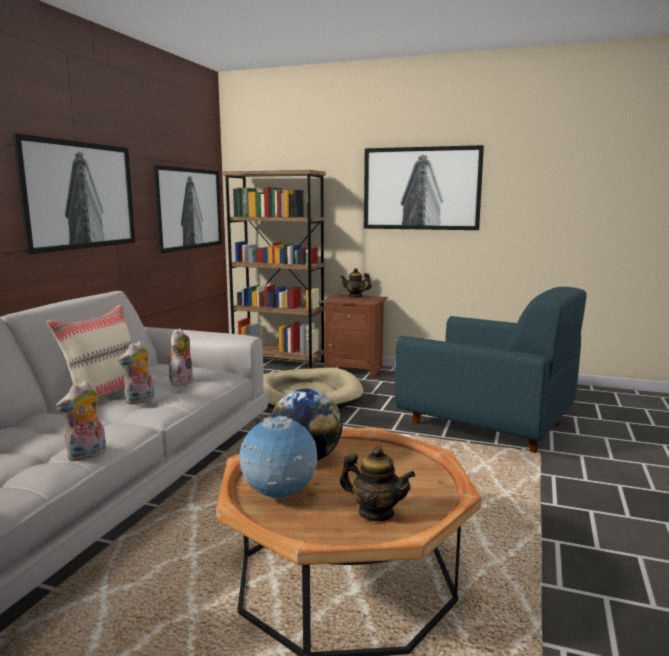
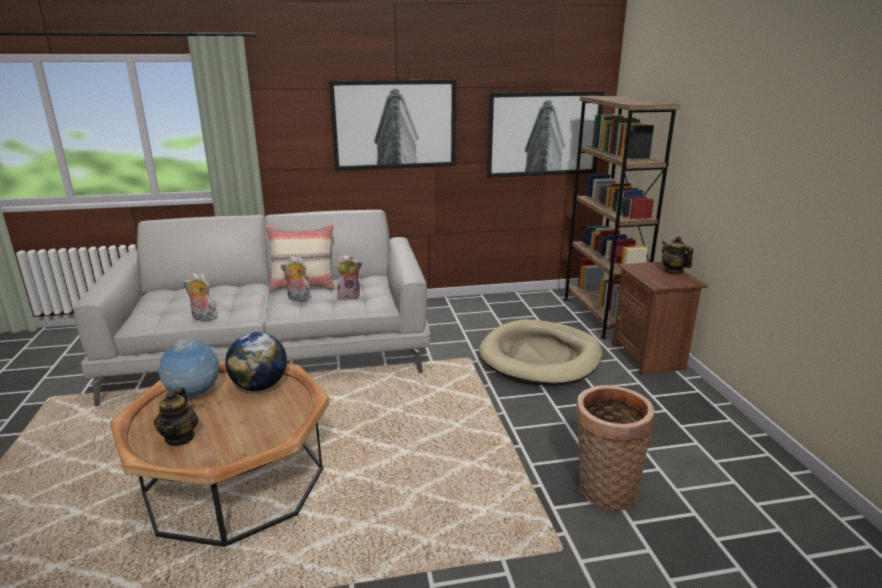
camera: 60 degrees right, 10 degrees up
(421, 188) = (770, 145): picture -> none
(487, 424) = (603, 489): blue armchair -> basket

